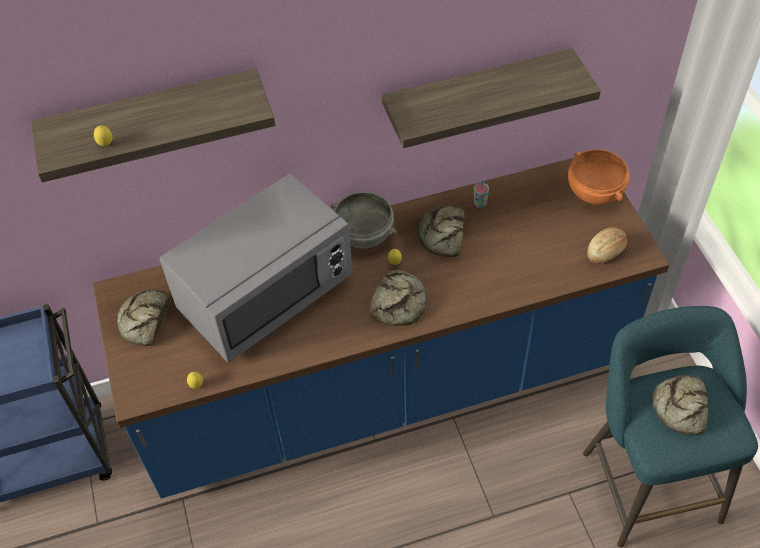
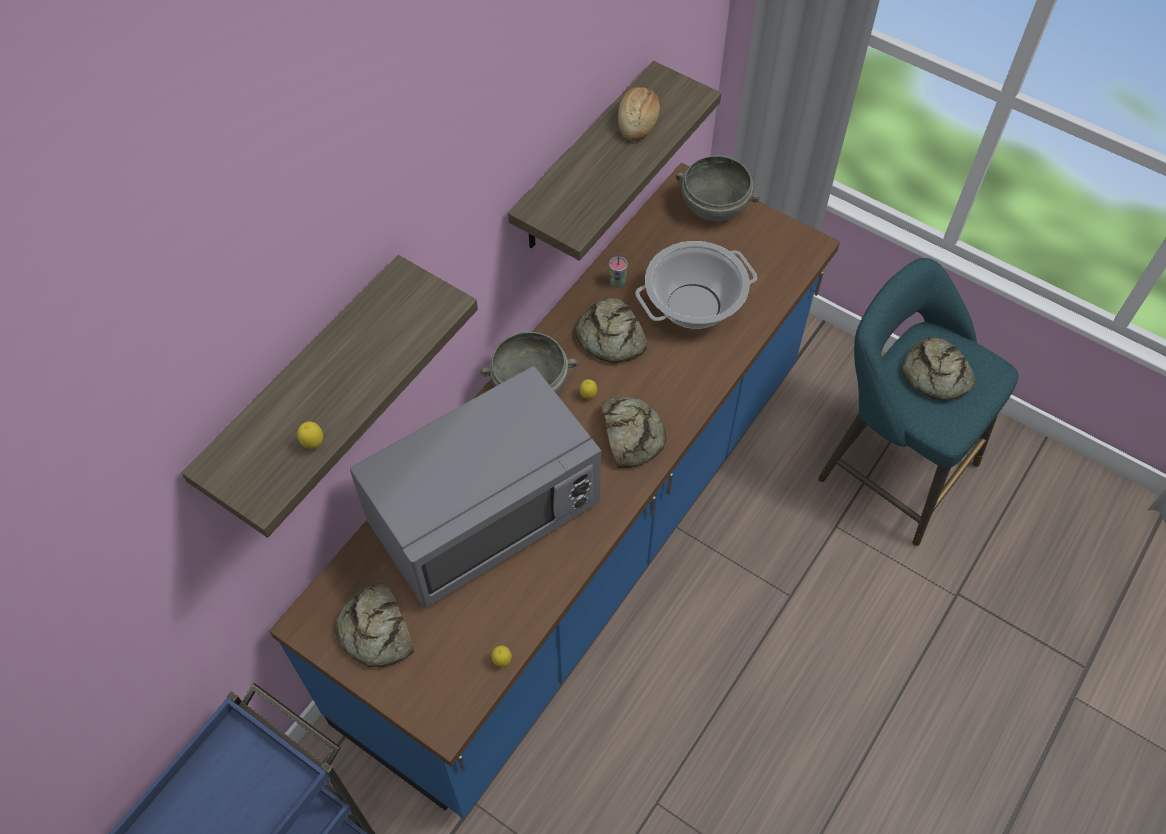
camera: 40 degrees left, 5 degrees up
(266, 294) = (485, 514): grey microwave -> grey microwave turned 45 degrees clockwise
(519, 247) = (694, 305): none -> cooking pot
(595, 192) = (715, 206): orange bowl -> grey bowl
(606, 251) = (776, 261): bread -> bread (638, 122)

